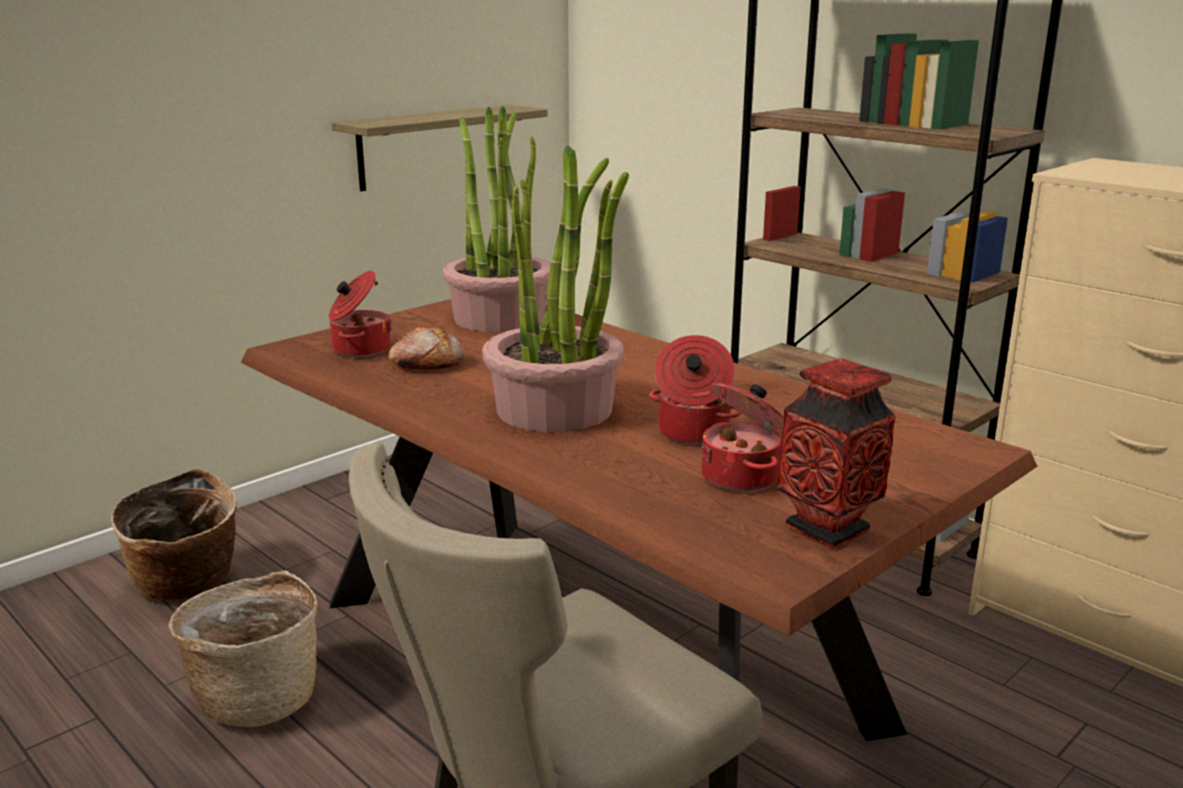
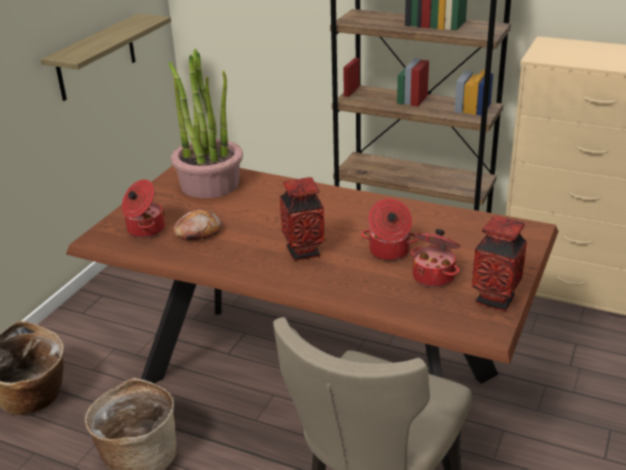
camera: 20 degrees left, 10 degrees up
(555, 409) = (303, 252): potted plant -> vase

